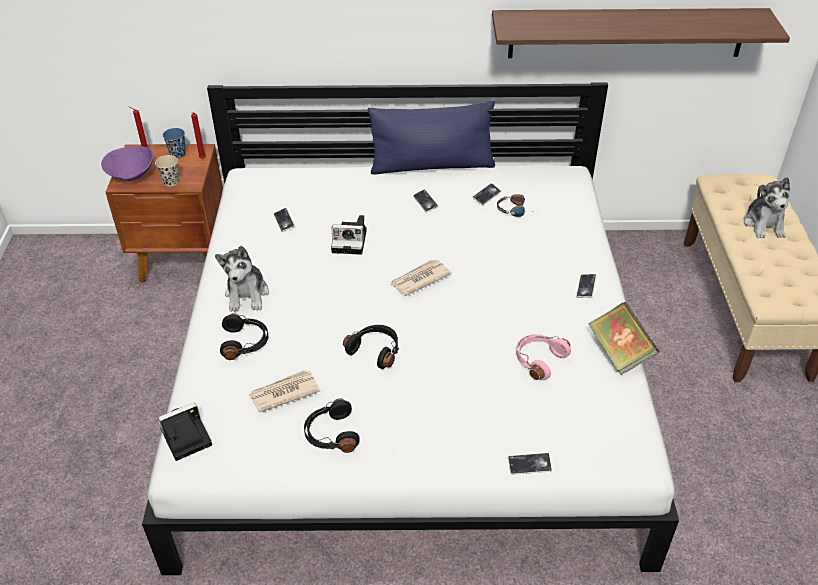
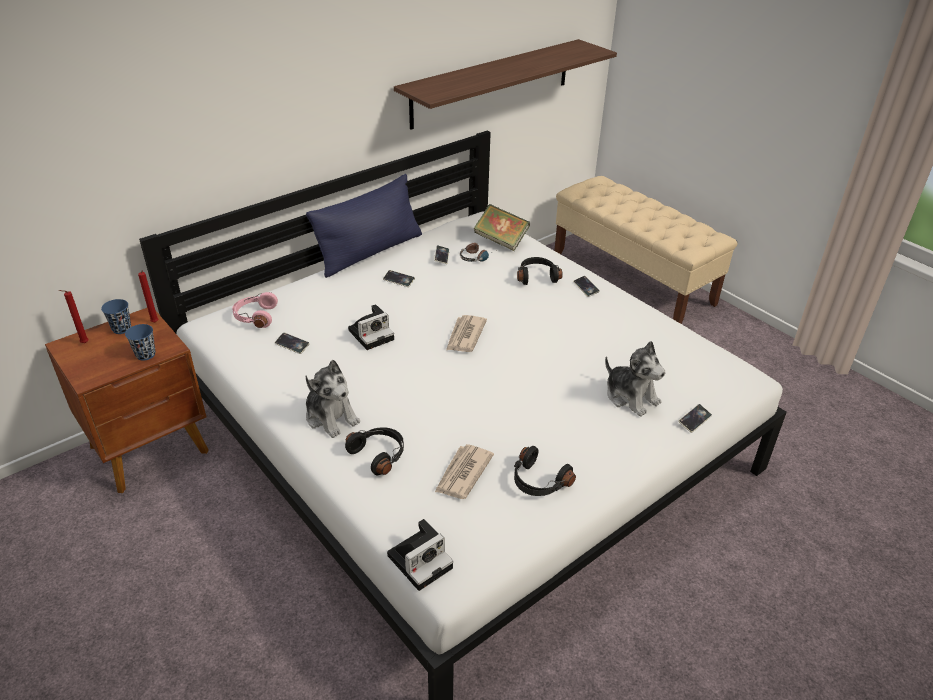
camera: 40 degrees left, 5 degrees down
(132, 175) = (91, 367): purple bowl -> none
(171, 182) = (145, 355): beige cup -> blue cup
(184, 438) = (421, 560): camera -> camera turned 150 degrees counterclockwise
(375, 350) = (495, 403): black headphones -> black headphones (537, 276)
(538, 360) = (615, 350): pink headphones -> pink headphones (255, 317)
(619, 352) = (657, 319): book -> book (501, 241)
(763, 224) = (633, 206): plush toy -> plush toy (631, 397)

